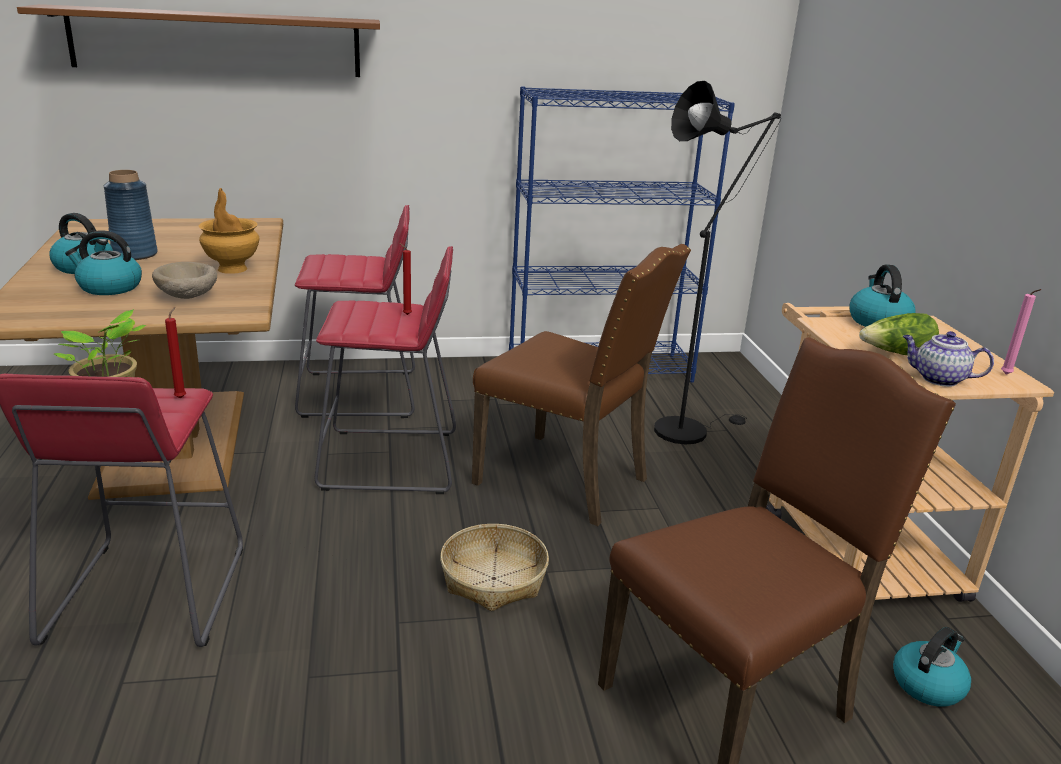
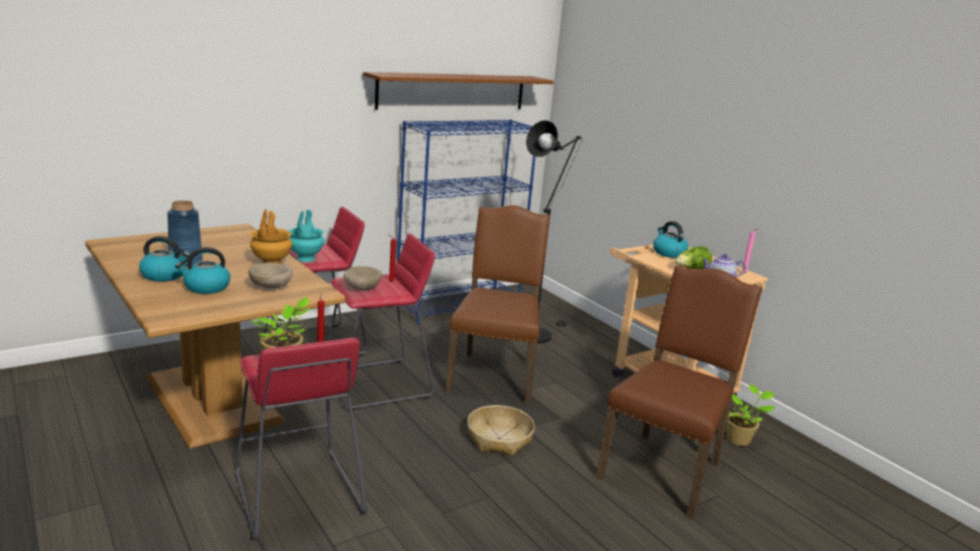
camera: 25 degrees left, 5 degrees down
(217, 42) = (197, 99): brown shelf -> brown shelf (453, 91)
(331, 271) = (306, 259): none -> turquoise vase
(354, 318) = (361, 288): none -> beige bowl
(566, 480) = (494, 376): brown chair -> brown chair turned 90 degrees counterclockwise
(927, 684) = (739, 440): kettle -> potted plant

